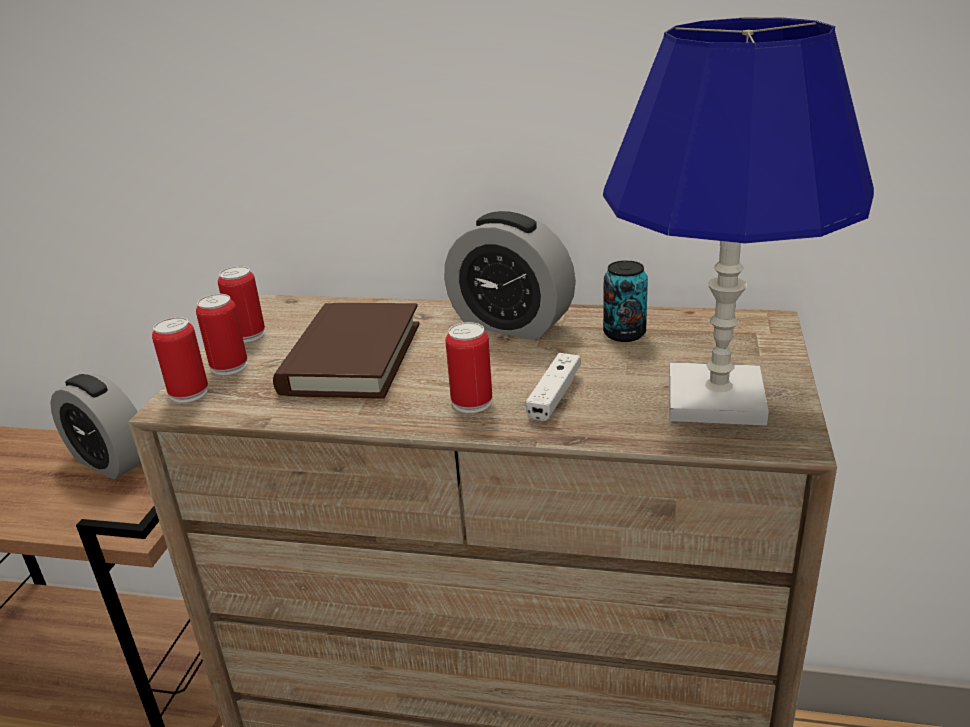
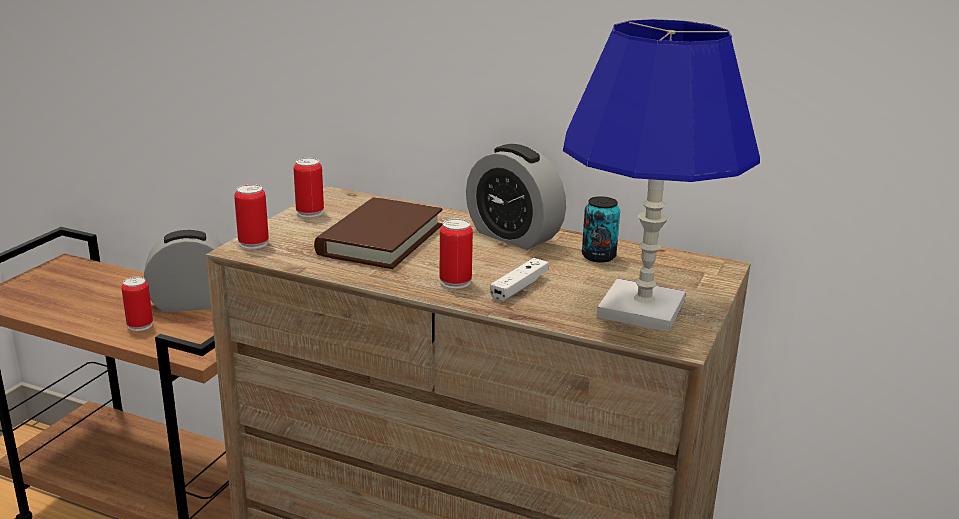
camera: 10 degrees right, 5 degrees down
(111, 461) = (192, 303): alarm clock -> alarm clock turned 120 degrees clockwise
(229, 366) = (288, 231): can -> can (140, 325)

